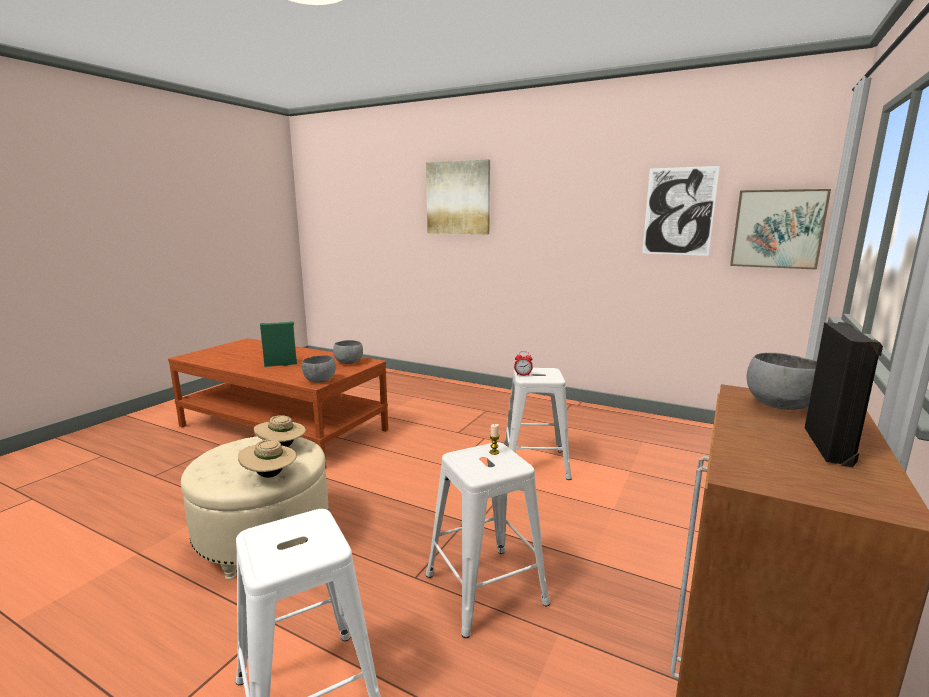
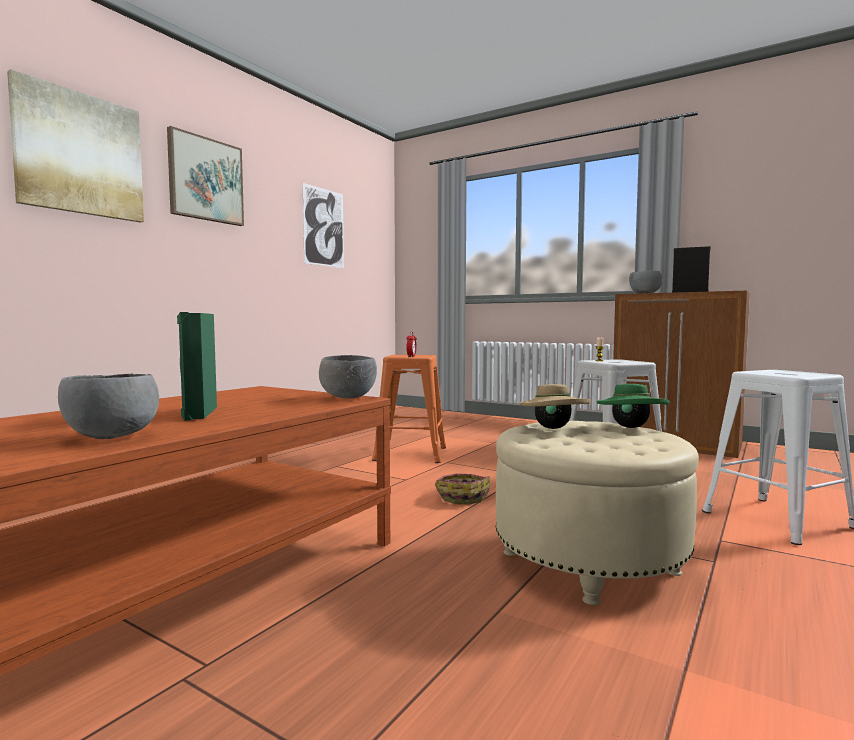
camera: 85 degrees left, 10 degrees down
(270, 475) = (631, 427): beige hat -> green hat
(348, 363) = (250, 393): grey bowl -> grey bowl (110, 437)
(406, 491) = (462, 497): none -> basket
(535, 464) = (410, 454): white stool -> orange stool
(777, 229) = (373, 250): picture -> picture (206, 179)

